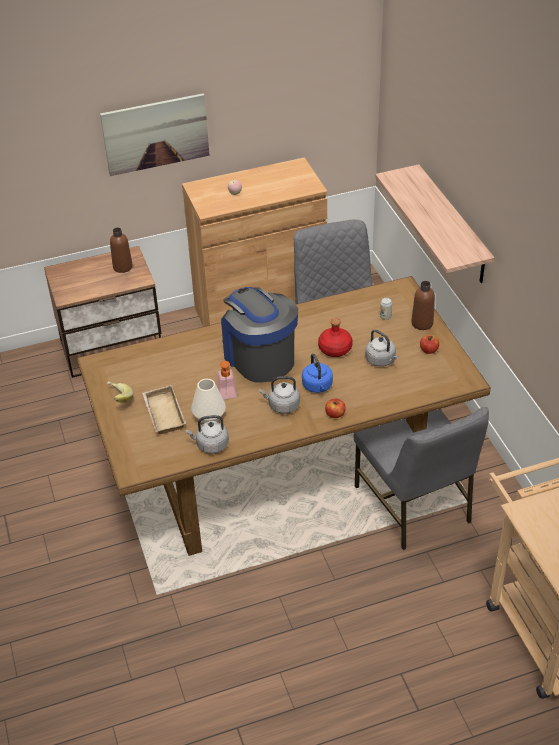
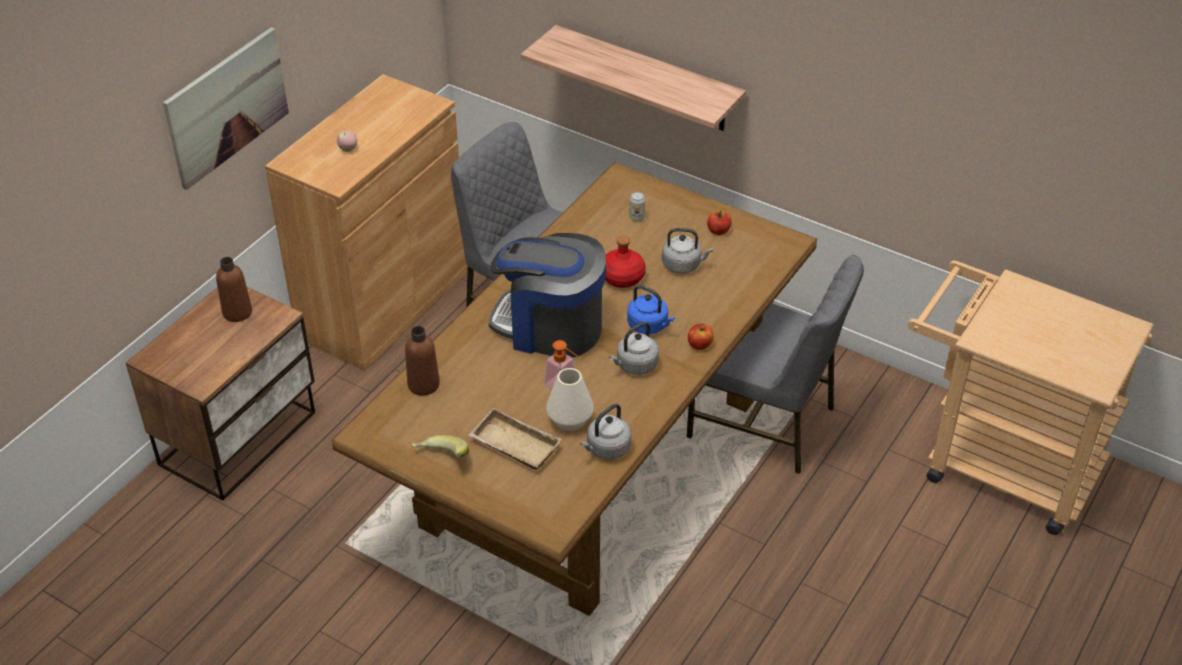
camera: 40 degrees left, 0 degrees up
(422, 323) = (681, 206): brown bottle -> brown bottle (423, 384)

